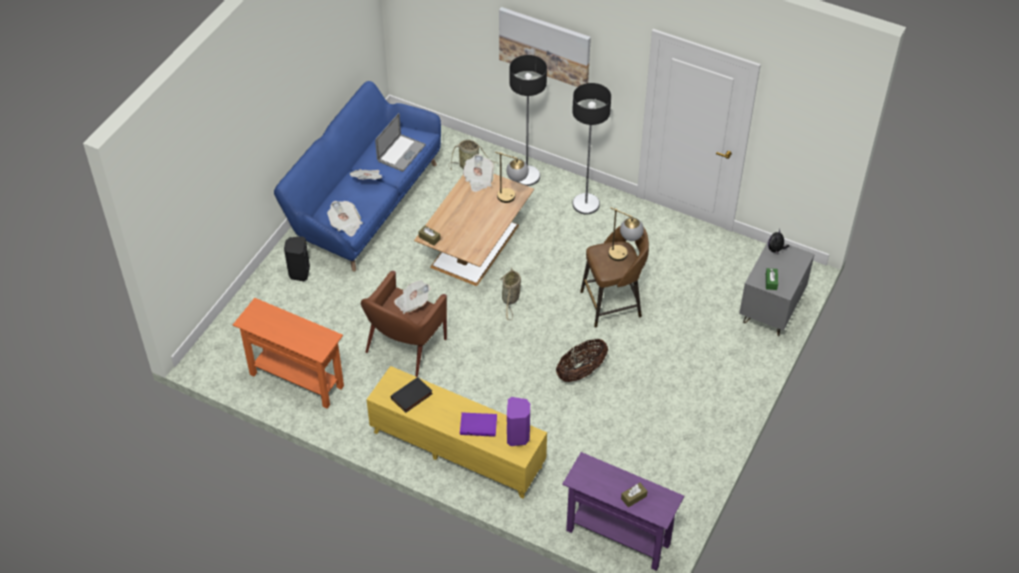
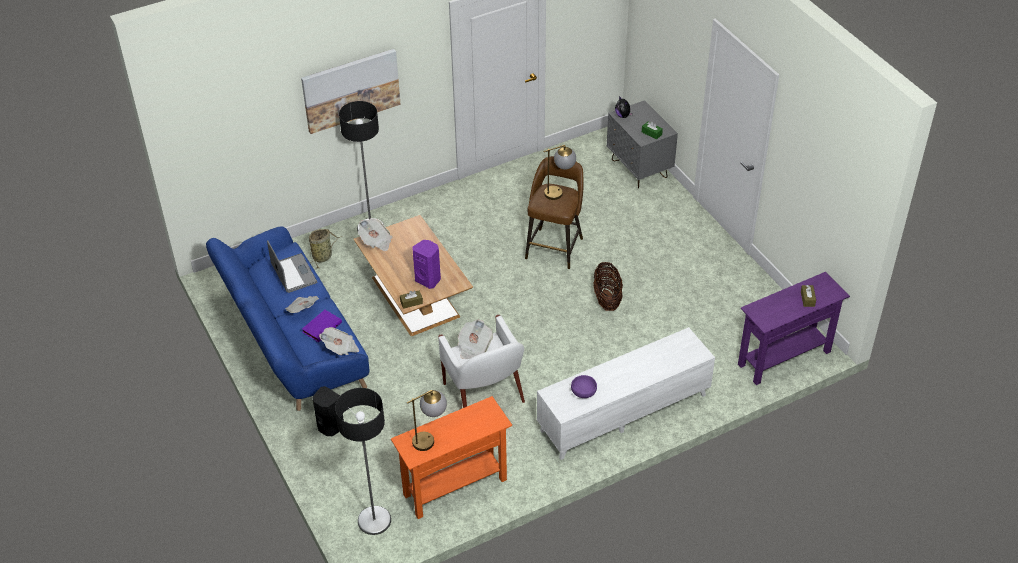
camera: 55 degrees left, 5 degrees down
(404, 347) = (484, 394): brown armchair -> white armchair
(412, 397) = (584, 392): black book -> purple bowl
(457, 450) = (624, 413): yellow tv stand -> white tv stand
(478, 425) = (649, 364): purple book -> purple book (321, 327)
(510, 299) = (494, 303): basket -> none
(512, 198) = (417, 231): table lamp -> table lamp (430, 438)
(518, 436) = (679, 345): purple speaker -> purple speaker (428, 280)
(585, 204) = (437, 210): floor lamp -> floor lamp (374, 521)

